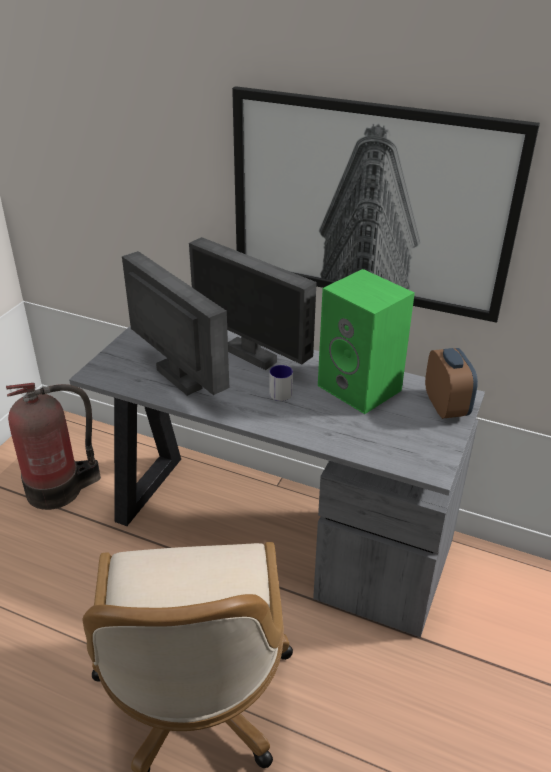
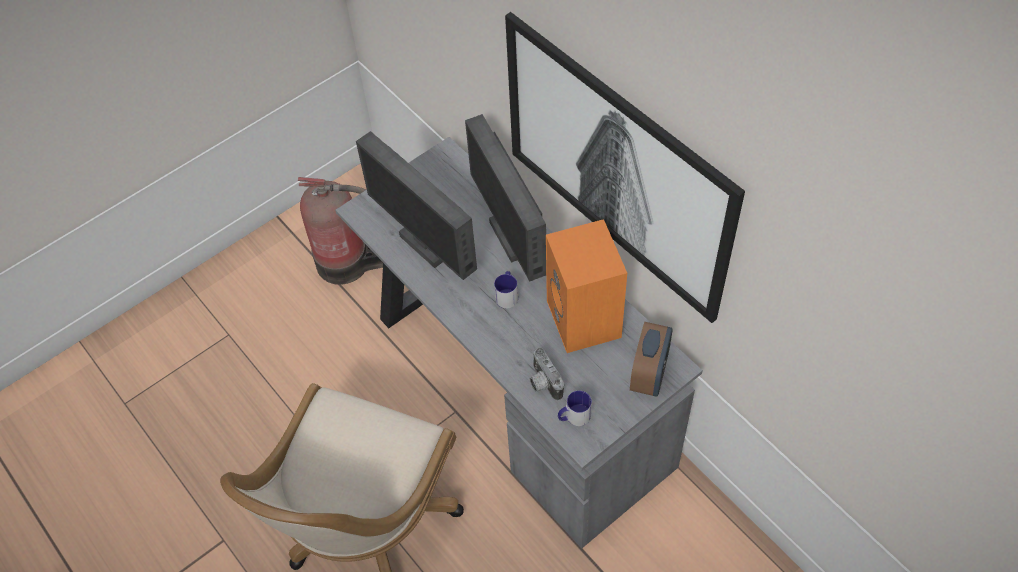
camera: 30 degrees right, 20 degrees up
(177, 380) = (425, 245): monitor -> monitor turned 150 degrees clockwise
(361, 441) = (542, 383): none -> camera
(362, 388) = (586, 320): green speaker -> orange speaker
(410, 455) = (574, 417): none -> mug

